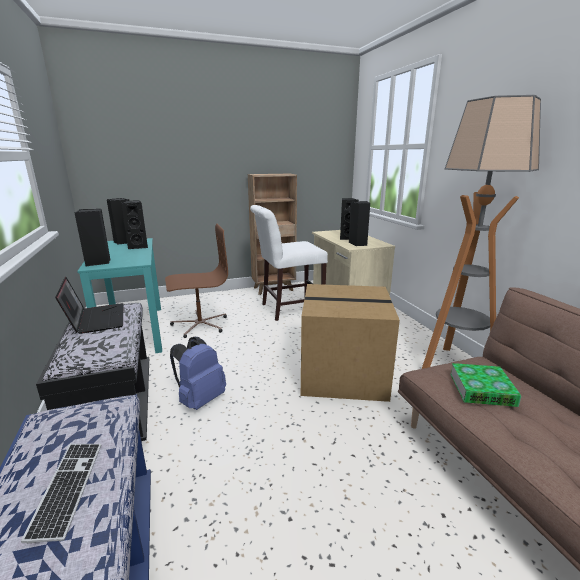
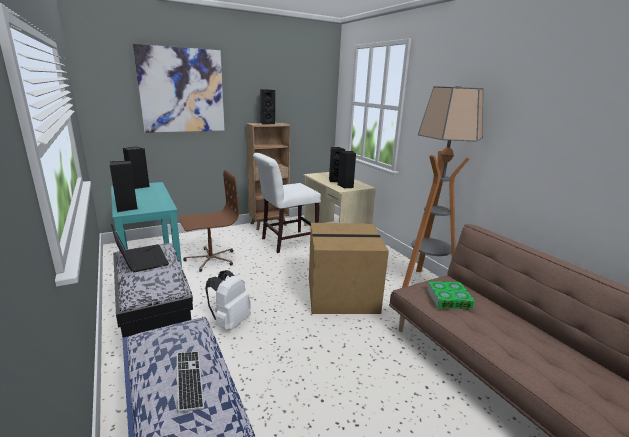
camera: 10 degrees left, 0 degrees up
(138, 246) = (155, 191): black speaker -> black speaker (267, 123)
(176, 138) = (182, 90): none -> picture
(200, 399) = (230, 322): blue backpack -> white backpack

